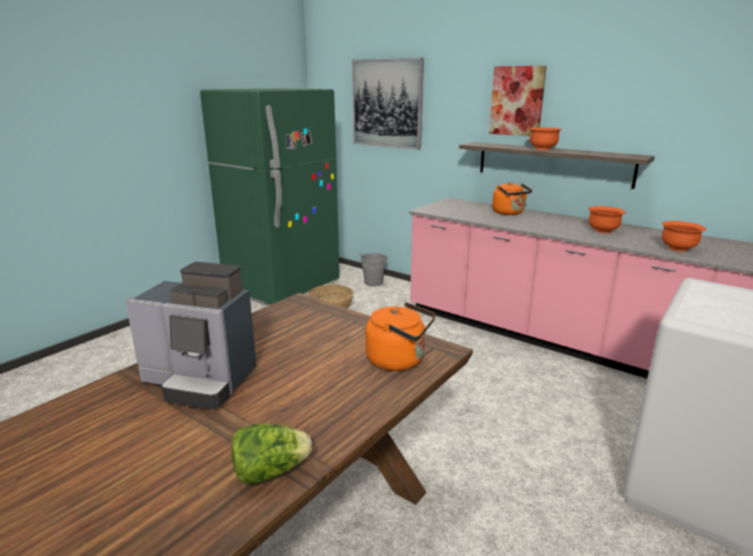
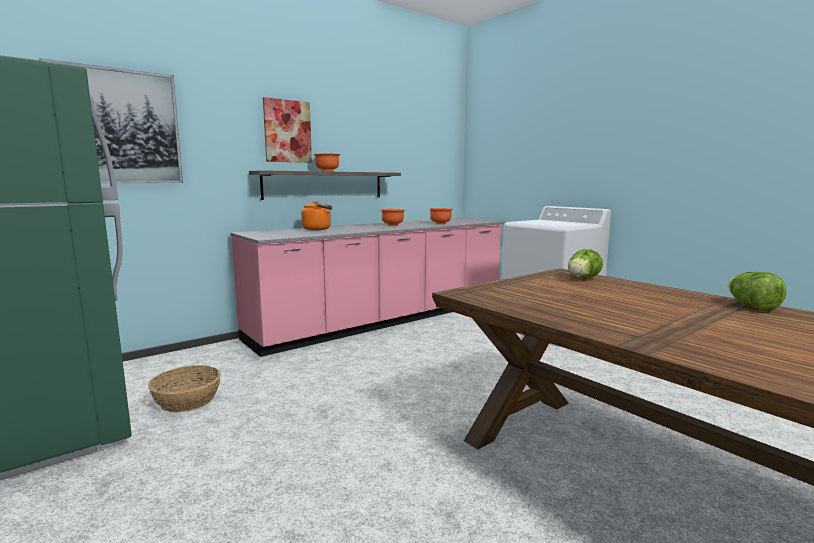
camera: 75 degrees left, 10 degrees down
(201, 381) = (645, 322): coffee machine -> none
(374, 282) = (153, 366): grey bucket -> none
(399, 361) = (582, 279): orange kettle -> lettuce

